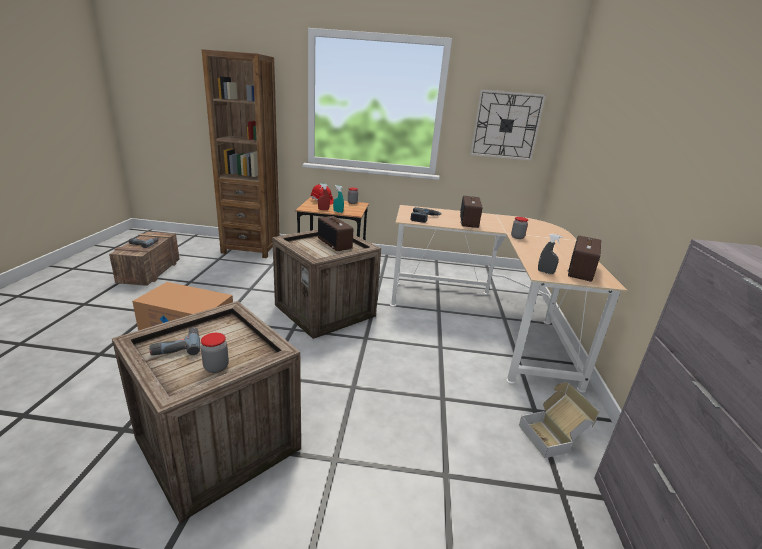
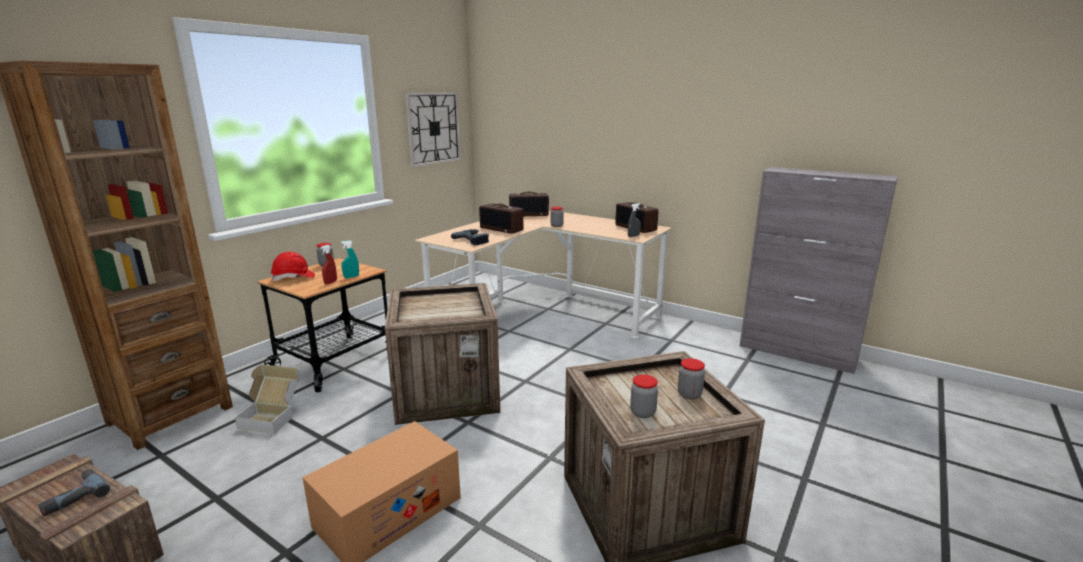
camera: 60 degrees left, 5 degrees down
(176, 346) = (642, 412): power drill -> jar
(335, 243) = (438, 302): radio -> radio (529, 214)
(552, 437) = (700, 344): cardboard box -> cardboard box (273, 417)

